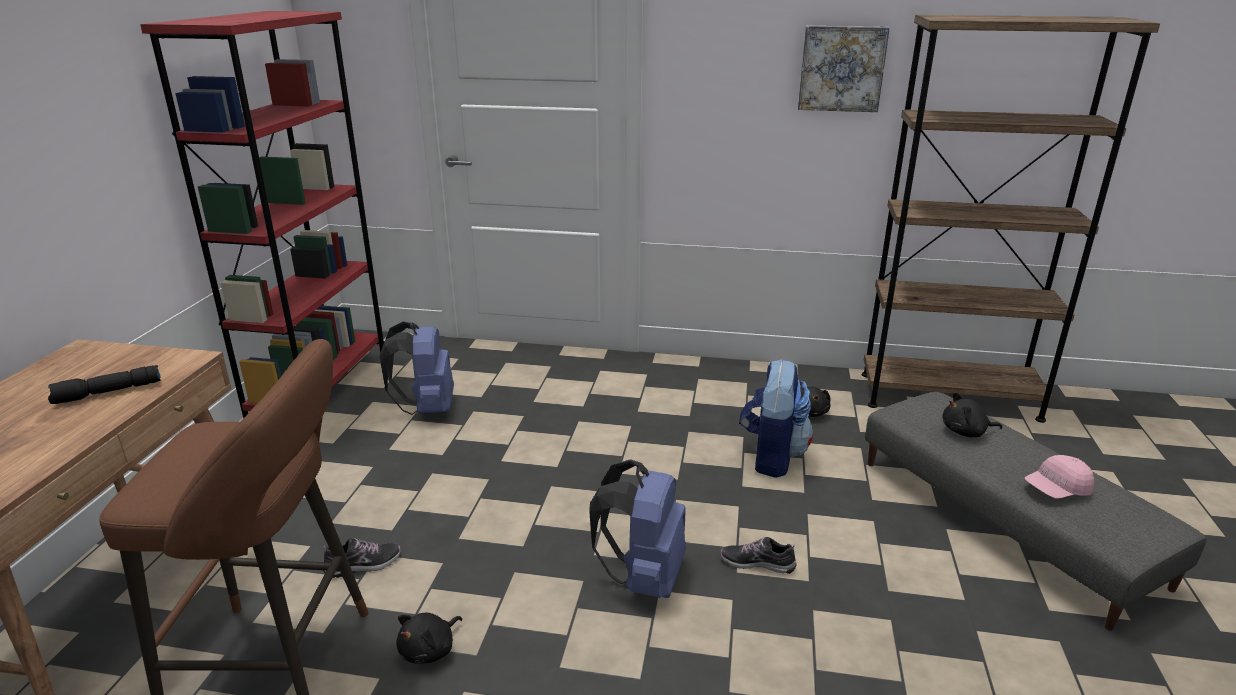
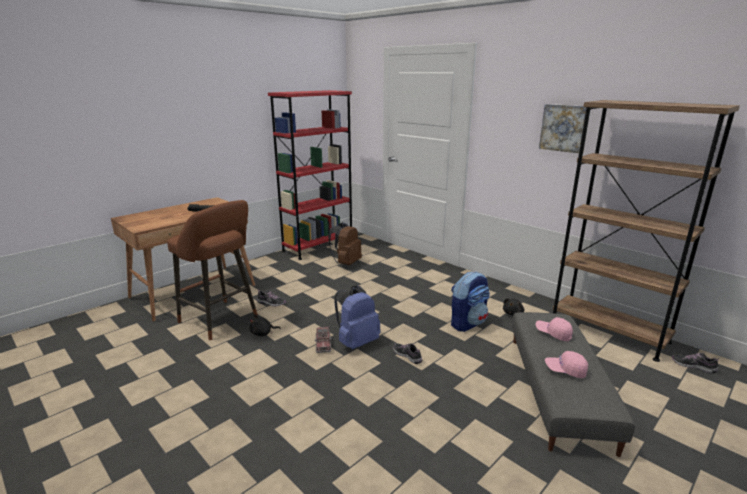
camera: 35 degrees right, 5 degrees down
(427, 408) = (346, 263): blue backpack -> brown backpack
(590, 614) = (323, 345): none -> toy truck
(966, 432) = (553, 333): black plush toy -> pink cap
(1080, 413) = (693, 366): none -> shoe

